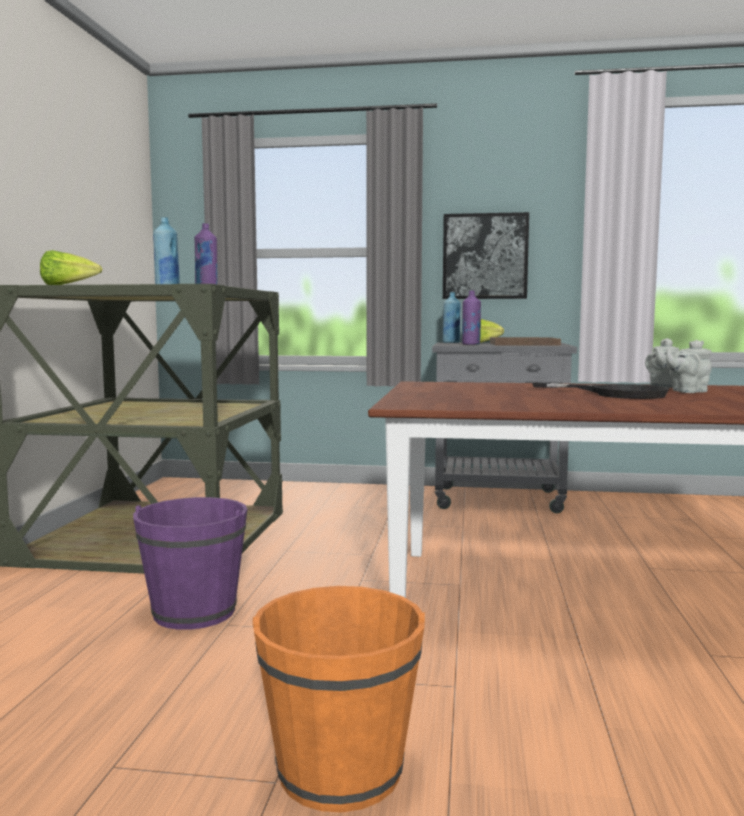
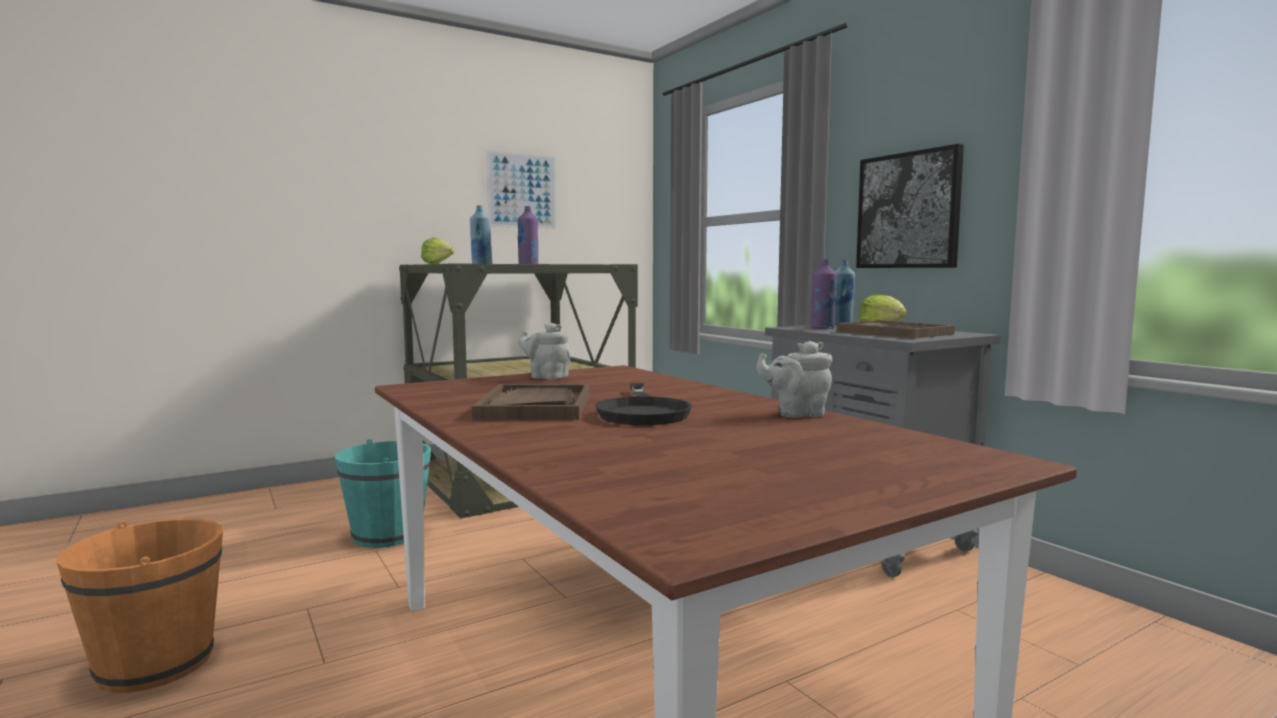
camera: 50 degrees right, 0 degrees up
(70, 200) = (522, 190): none -> picture
(194, 612) = (387, 535): purple bucket -> turquoise bucket
(561, 400) = (535, 406): none -> brown tray
(687, 391) = (748, 425): grey teapot -> grey teapot (546, 377)

